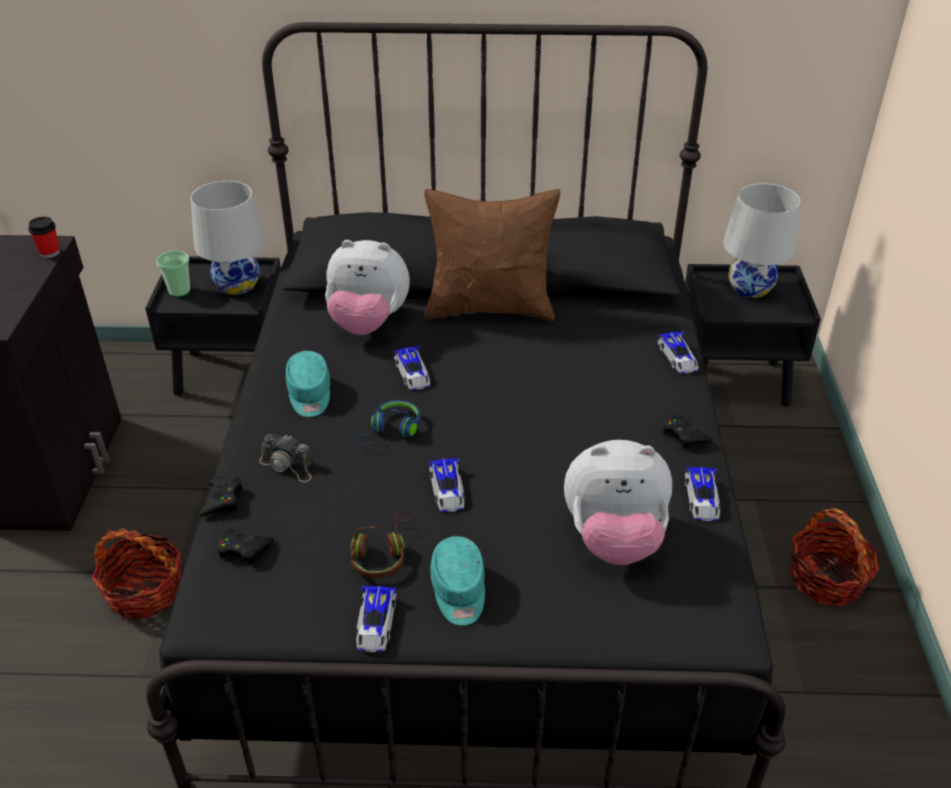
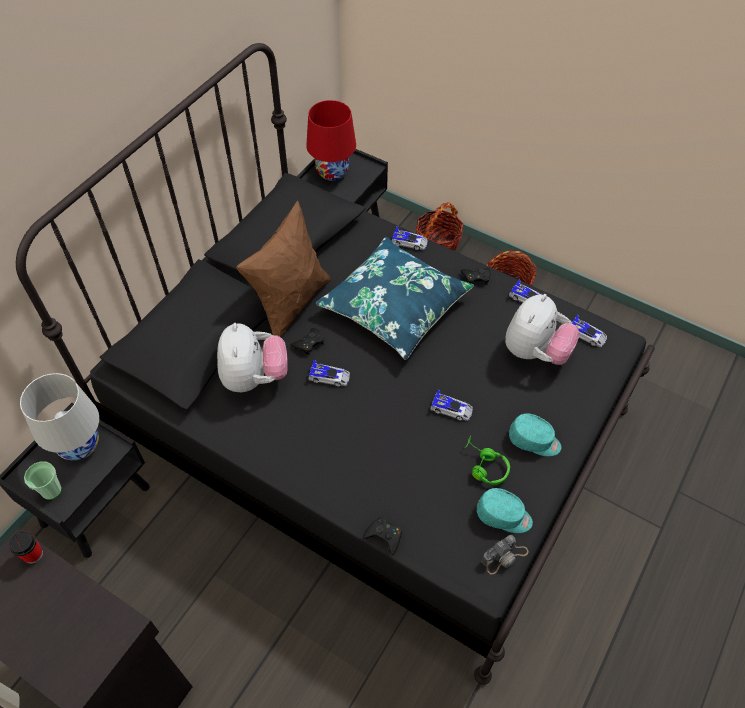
camera: 60 degrees left, 15 degrees up
(144, 591) = (292, 649): basket -> basket (438, 242)
(243, 549) = (438, 539): black game controller -> black game controller (309, 343)
(288, 465) = (374, 485): camera -> camera (504, 556)
(309, 395) = (309, 444): turquoise cap -> turquoise cap (504, 516)
(368, 323) = (254, 377): plush toy -> plush toy turned 45 degrees counterclockwise
(375, 623) = (537, 492): toy car -> toy car (587, 334)
(381, 553) = (484, 465): brown headphones -> green headphones
(391, 430) = (378, 413): blue headphones -> none
(564, 383) = (394, 306): none -> blue pillow
(750, 287) = (332, 172): white table lamp -> red table lamp

